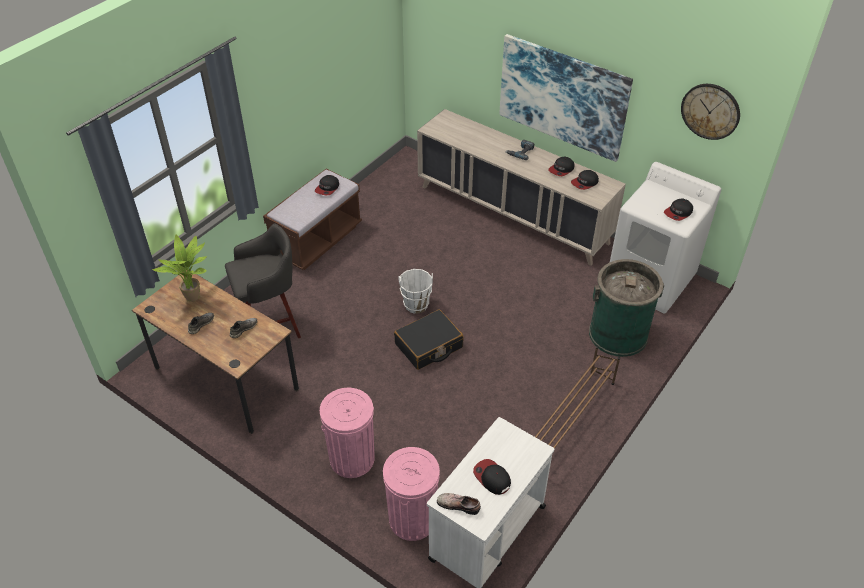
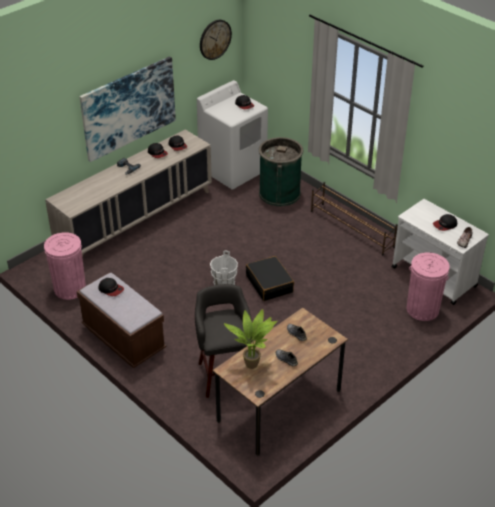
camera: 80 degrees left, 5 degrees down
(352, 459) = (370, 335): pink trash can -> pink trash can (70, 288)

